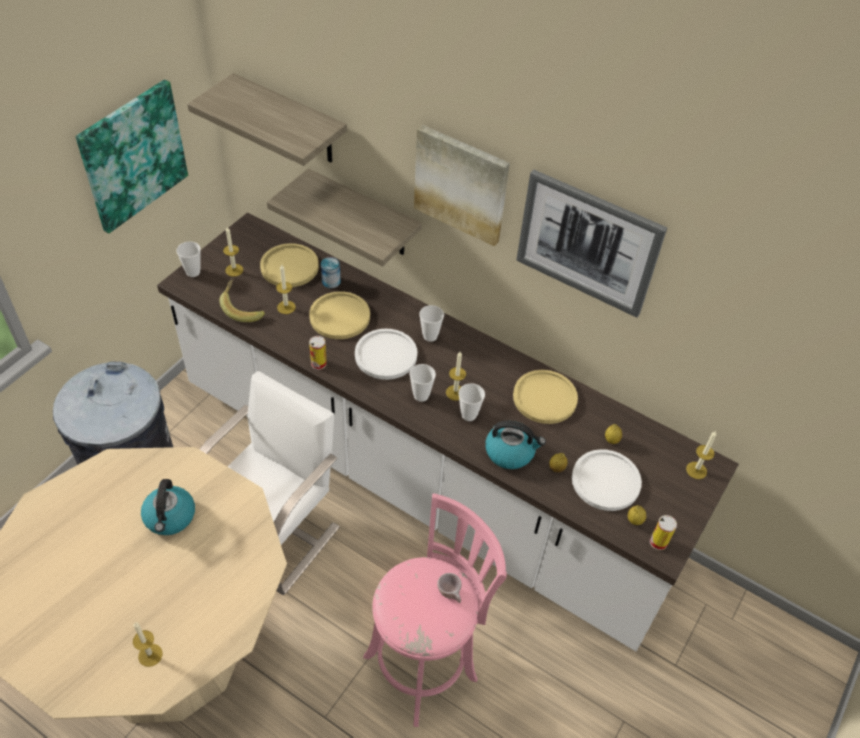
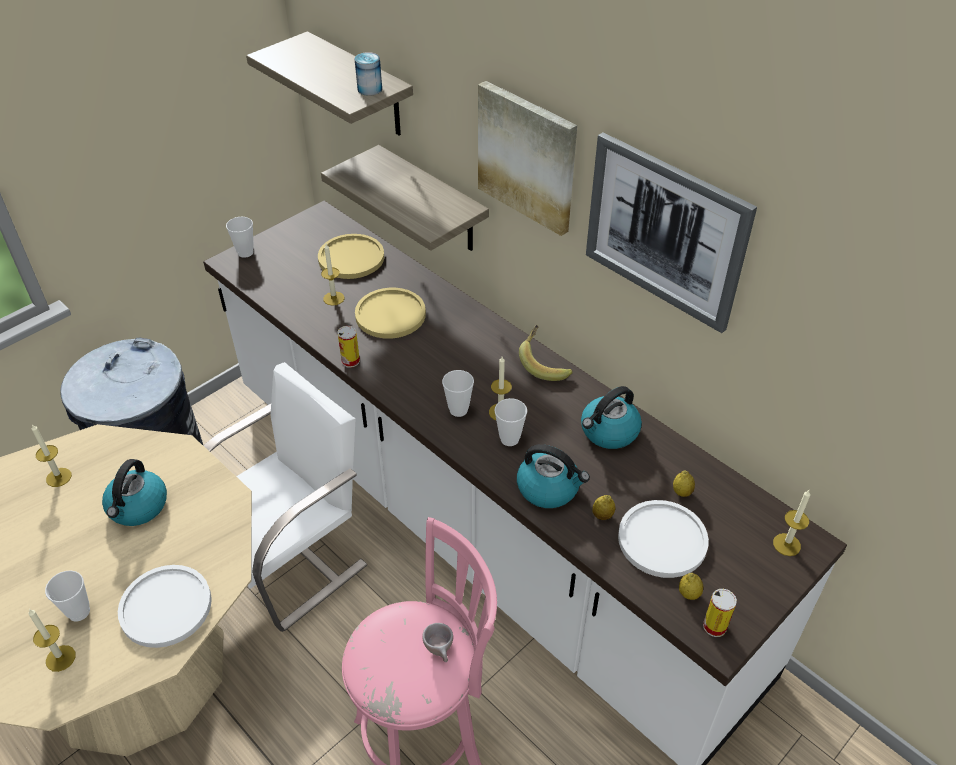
camera: 15 degrees right, 5 degrees down
(132, 155) = (185, 110): picture -> none
(234, 270) = (290, 255): candle -> candle (59, 477)
(243, 308) = (286, 294): banana -> banana (545, 364)
(331, 281) = (392, 277): can -> can (369, 89)
(386, 355) = (430, 361): white plate -> white plate (166, 607)
(430, 336) = (488, 347): cup -> cup (79, 612)
(544, 398) = (608, 432): yellow plate -> kettle

